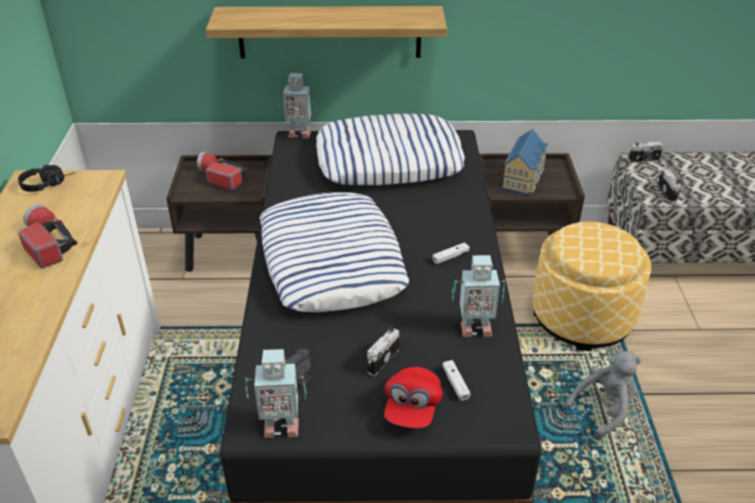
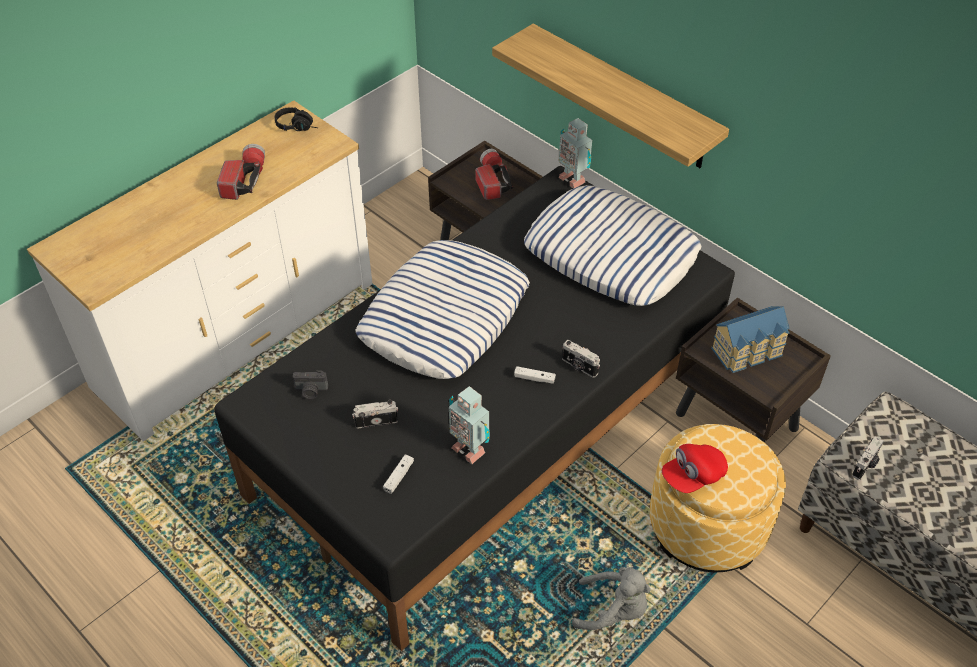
camera: 45 degrees right, 10 degrees up
(280, 426) = (262, 415): toy robot -> none
(412, 408) = (349, 470): red cap -> red cap (693, 476)
(644, 160) = (898, 416): camera -> camera (579, 367)

